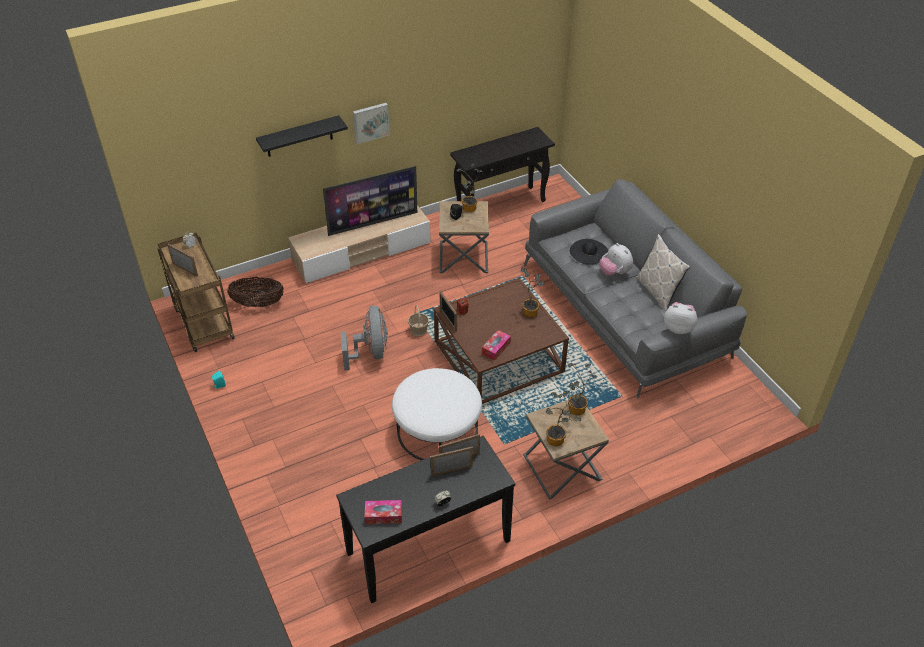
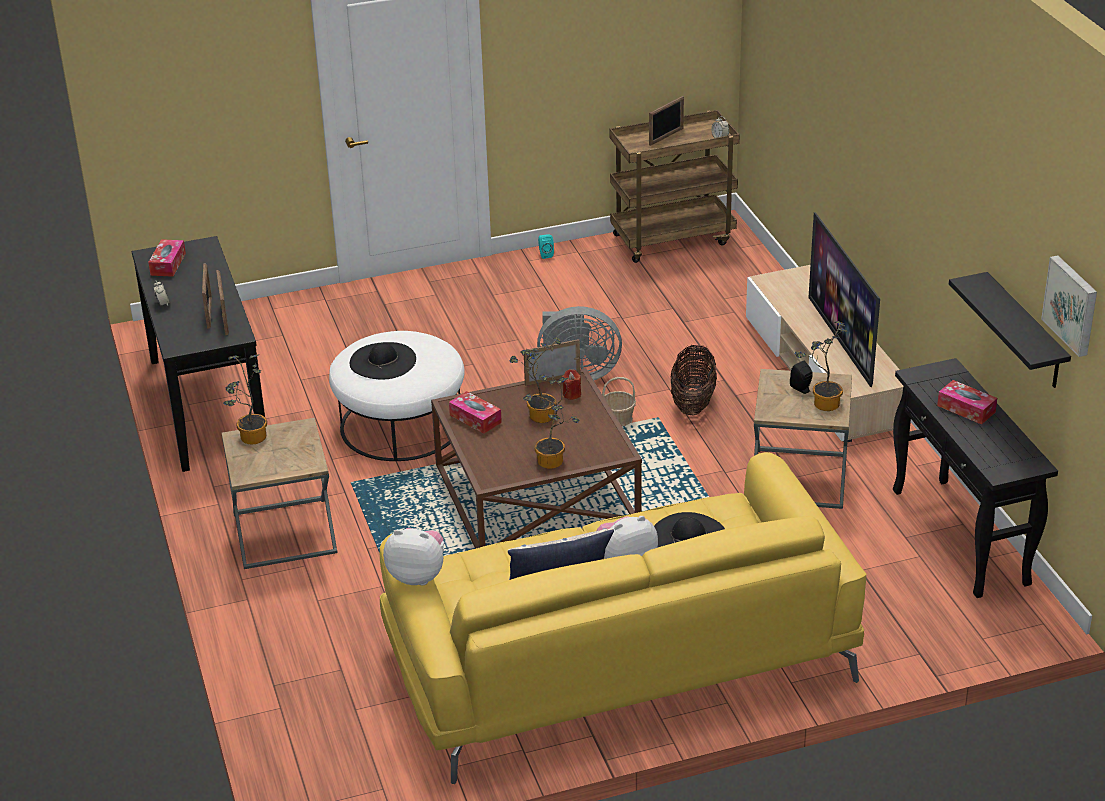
camera: 100 degrees right, 10 degrees down
(258, 303) = (707, 280): basket -> basket (693, 403)
(299, 136) = (845, 121): black shelf -> black shelf (1025, 332)
(370, 122) = (902, 186): picture -> picture (1072, 305)
(440, 401) = (383, 361): none -> black hat
(495, 150) = (966, 409): none -> tissue box
(575, 411) = (299, 462): potted plant -> potted plant (538, 414)
(625, 311) = (617, 659): grey sofa -> yellow sofa
(678, 328) = (417, 575): plush toy -> plush toy turned 105 degrees counterclockwise

